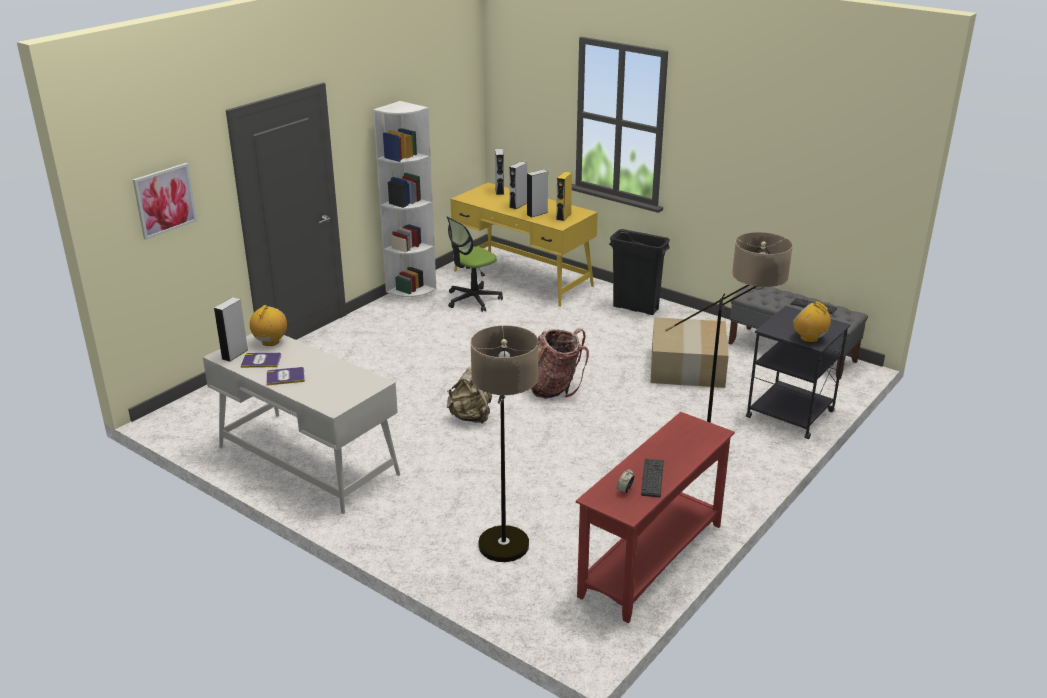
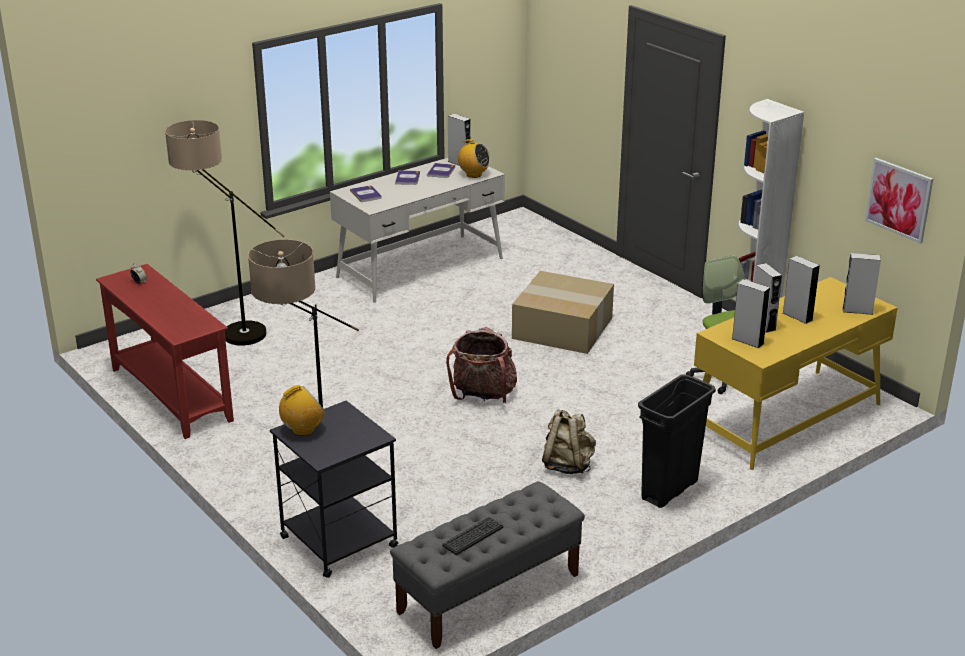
camera: 105 degrees right, 0 degrees up
(165, 200) = (571, 50): picture -> picture (899, 199)
(339, 393) = (366, 194): none -> book
(470, 417) = (449, 343): beige backpack -> beige backpack (567, 465)
(563, 216) = (747, 341): yellow speaker -> grey speaker
(652, 478) = (143, 295): keyboard -> none
(688, 367) = (486, 494): cardboard box -> cardboard box (561, 328)

